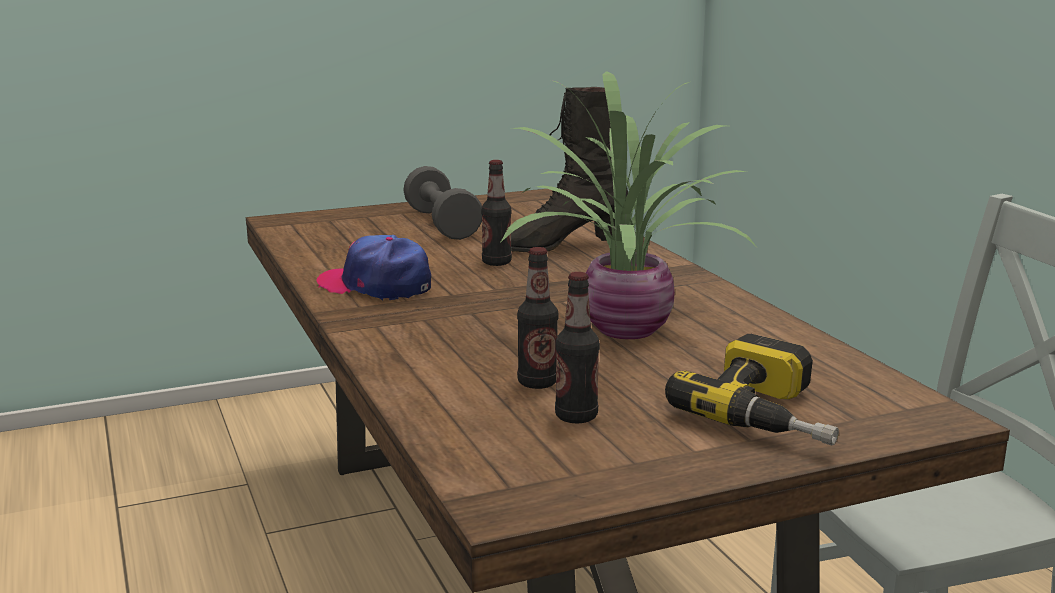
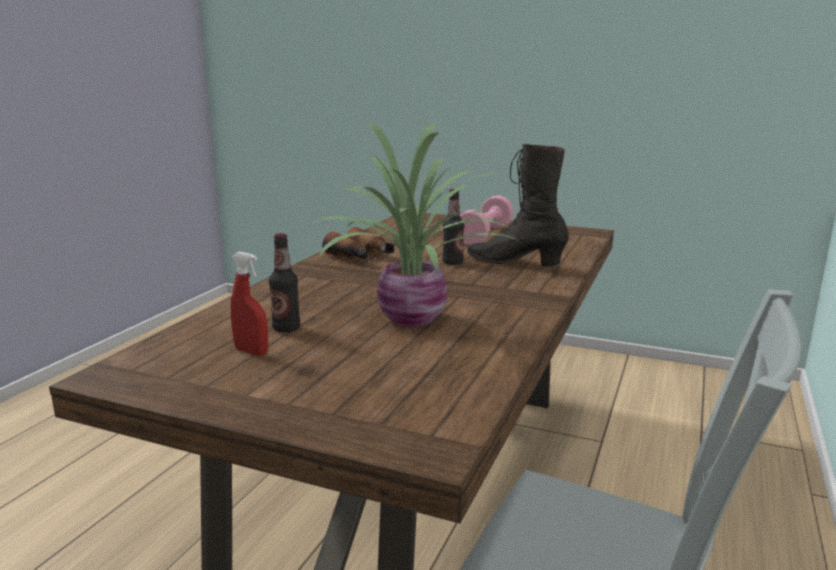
camera: 45 degrees right, 0 degrees up
(376, 285) = (361, 257): cap -> binoculars
(442, 224) = (484, 235): grey dumbbell -> pink dumbbell
(576, 416) = (251, 352): bottle -> red spray bottle
(772, 414) = (341, 397): power drill -> none

